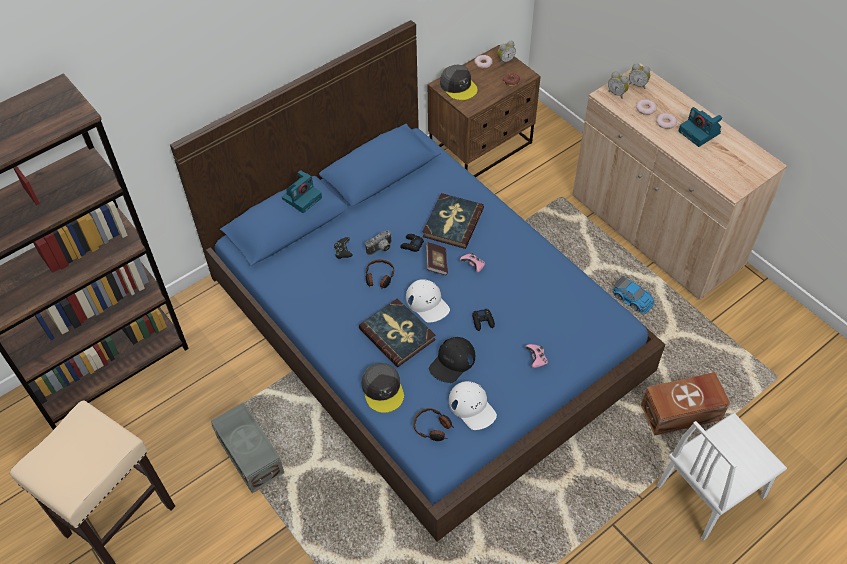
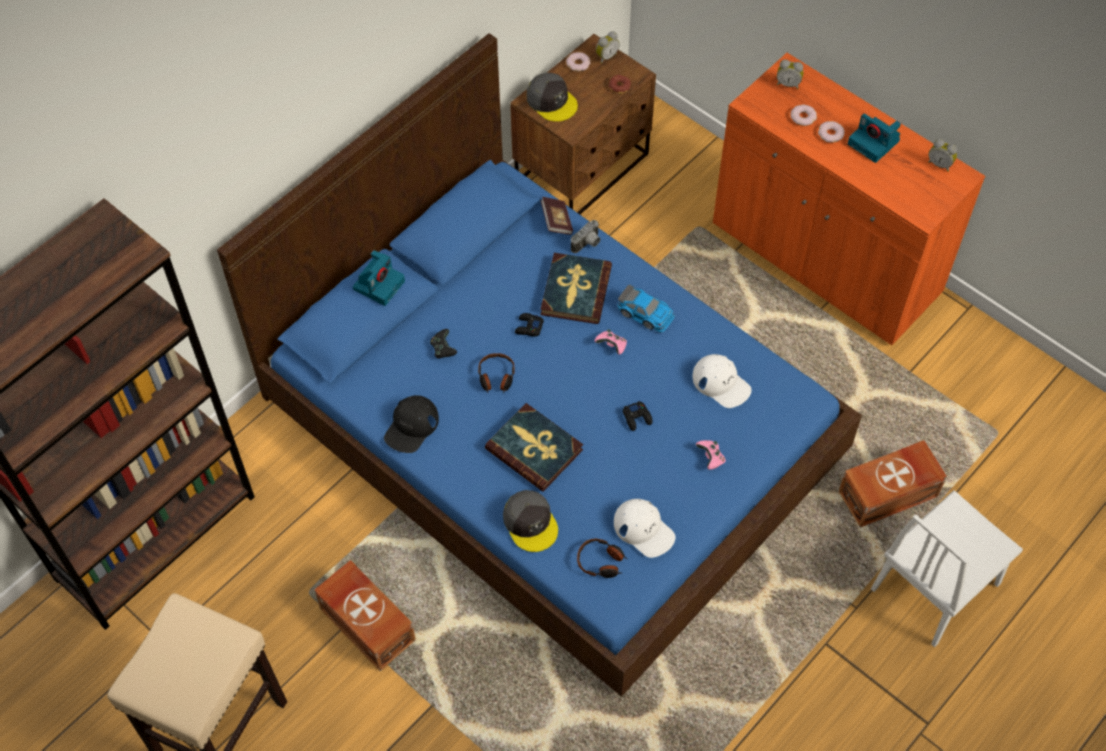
camera: 10 degrees left, 5 degrees up
(251, 454) = (367, 622): grey storage box -> brown storage box
(381, 249) = (490, 339): camera -> camera (587, 244)
(427, 303) = (564, 403): white cap -> white cap (721, 383)
(436, 263) = (565, 348): book -> book (556, 221)
(452, 362) = (609, 476): black cap -> black cap (411, 426)
(617, 93) = (764, 99): alarm clock -> alarm clock (940, 164)
(632, 299) = (809, 354): toy car -> toy car (645, 313)
(655, 231) = (825, 259): beige cabinet -> orange cabinet

